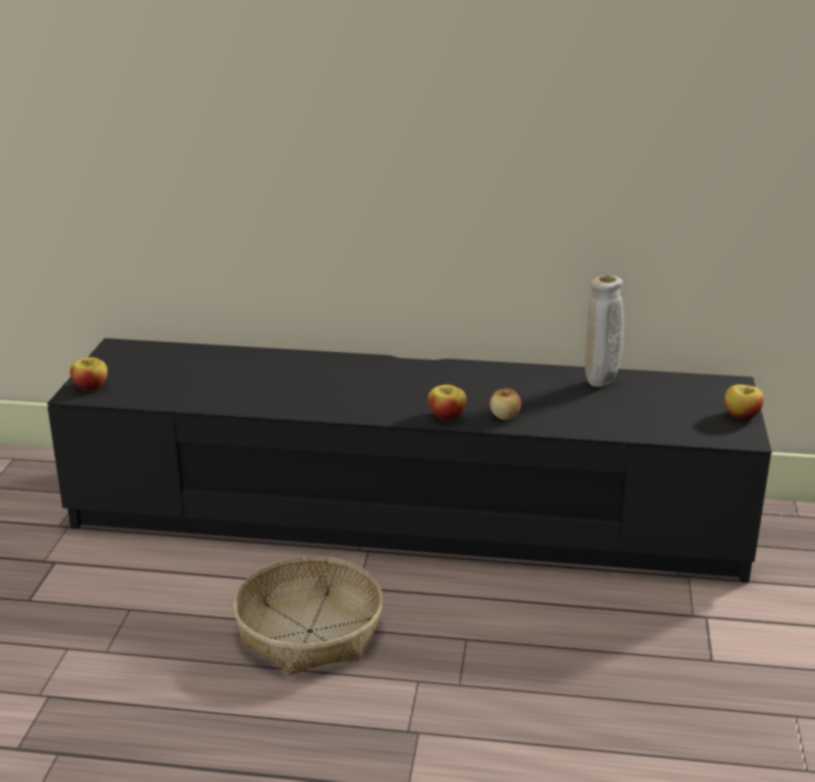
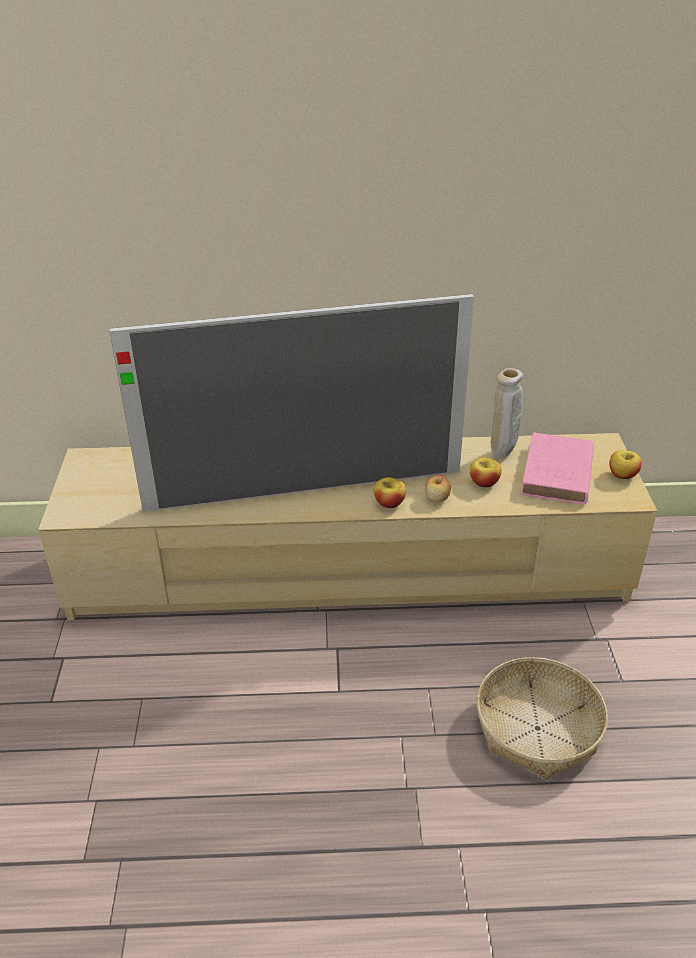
camera: 10 degrees left, 10 degrees up
(90, 387) = (72, 506): apple -> apple (484, 483)
(309, 631) = (299, 699): basket -> basket (536, 728)
(353, 396) = (305, 490): none -> television
(409, 516) = (350, 571): black tv stand -> beige tv stand
(659, 408) = (557, 475): none -> pink book

